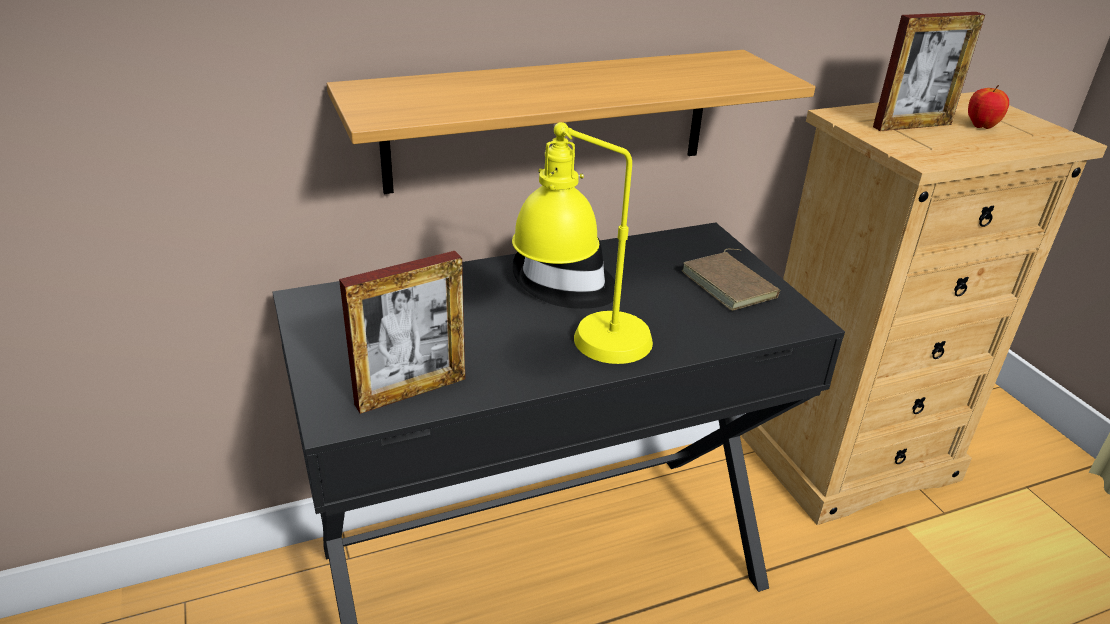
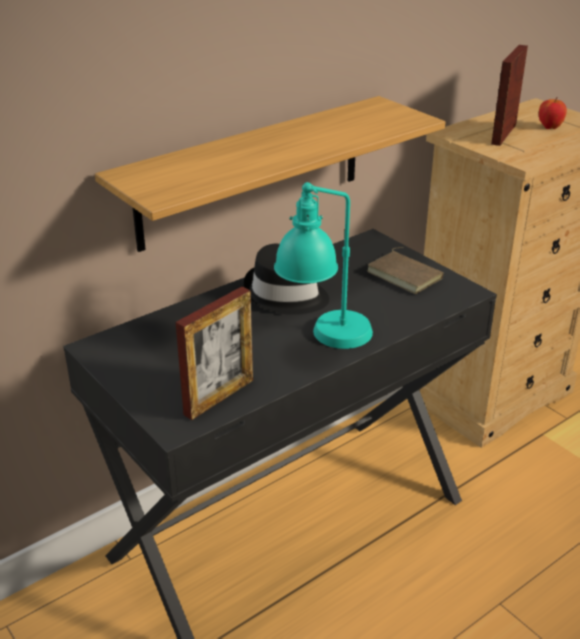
camera: 15 degrees left, 0 degrees up
(582, 349) = (324, 342): yellow table lamp -> turquoise table lamp
(912, 125) = (503, 134): picture frame -> picture frame turned 150 degrees clockwise

